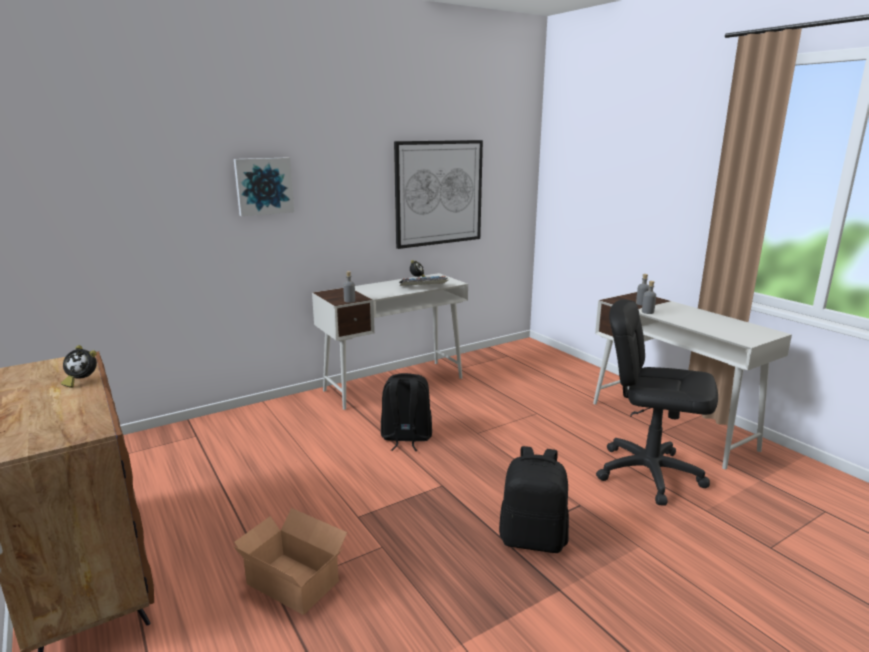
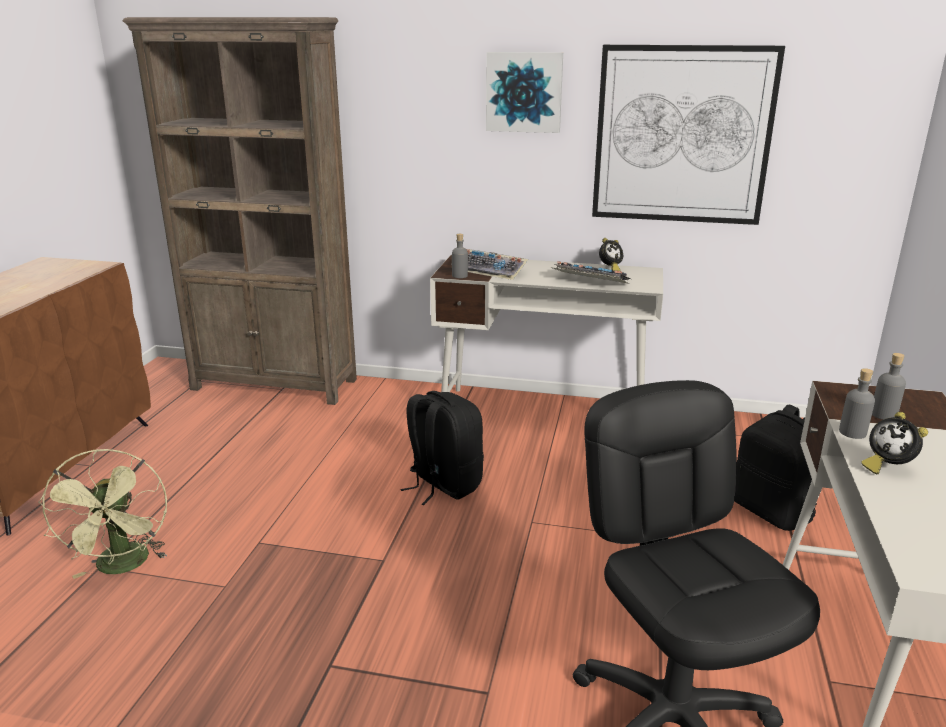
camera: 45 degrees right, 5 degrees up
(82, 381) = (49, 285): alarm clock -> alarm clock (887, 467)
(185, 435) = (275, 384): none -> brown bookcase
(263, 186) = (399, 101): picture -> picture (524, 92)
(293, 579) = (123, 567): cardboard box -> green fan
(359, 294) = (490, 270): none -> keyboard
(533, 539) = (359, 689): black backpack -> black backpack (773, 511)

